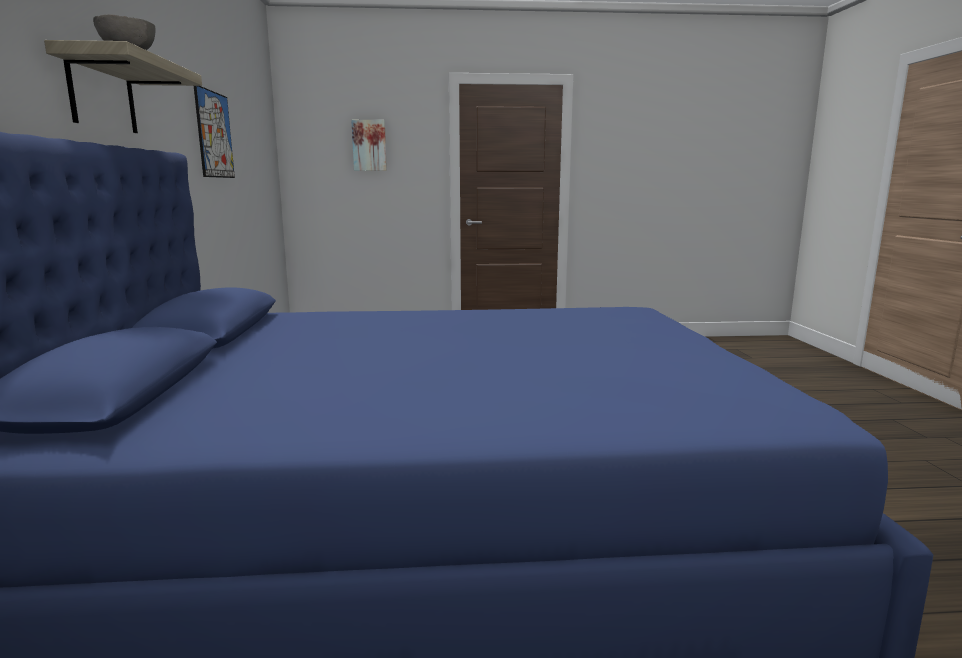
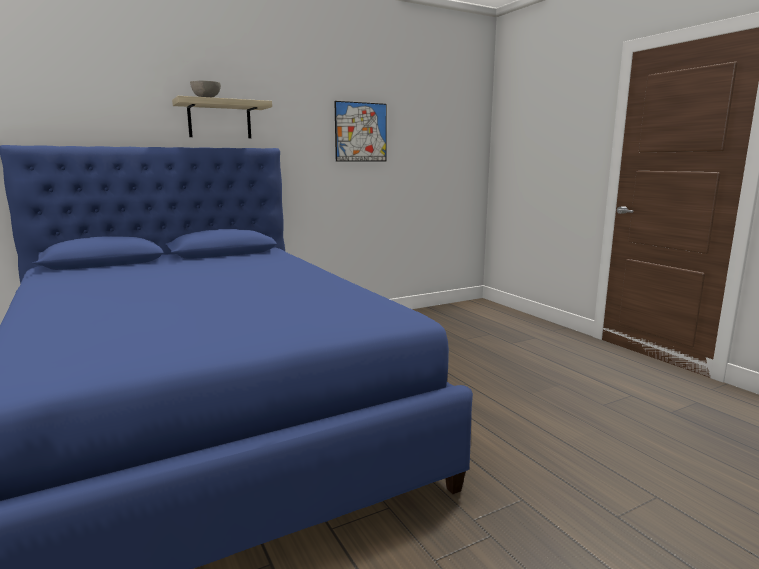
camera: 65 degrees right, 0 degrees up
(369, 145) = (547, 128): picture -> none

